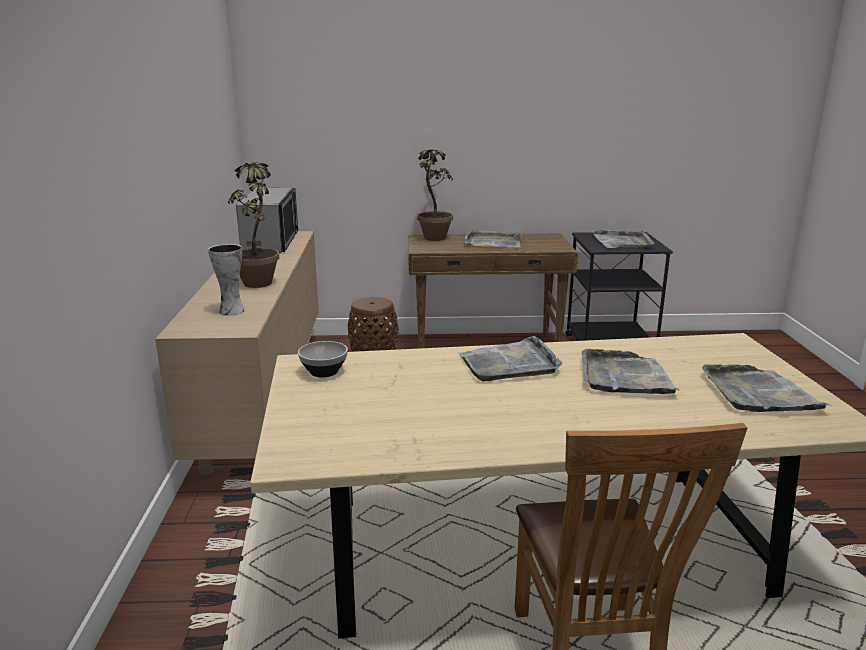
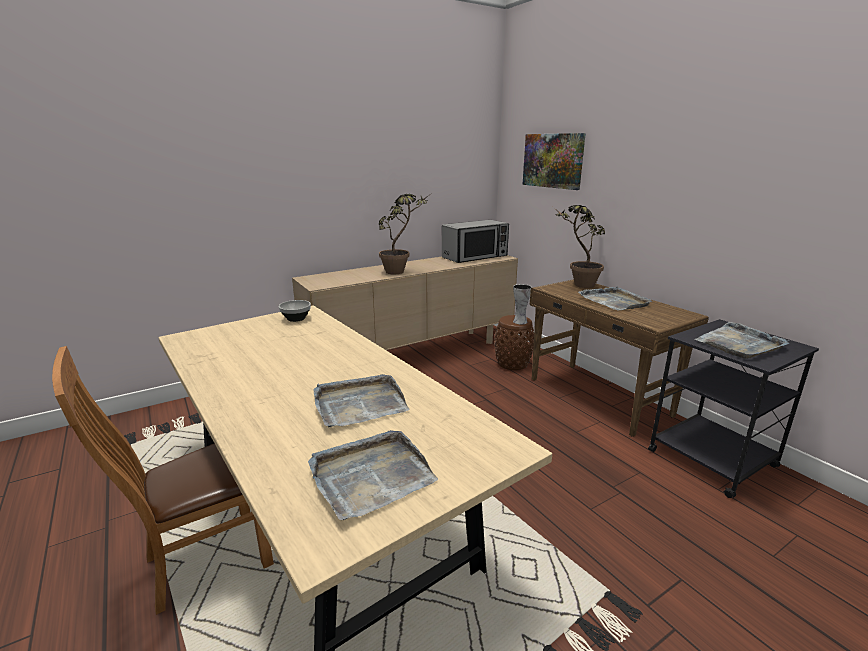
camera: 60 degrees right, 0 degrees up
(230, 311) = (343, 278): vase -> vase (519, 321)
(344, 101) = (553, 160): none -> picture
(509, 363) = (350, 359): grey tray -> none

